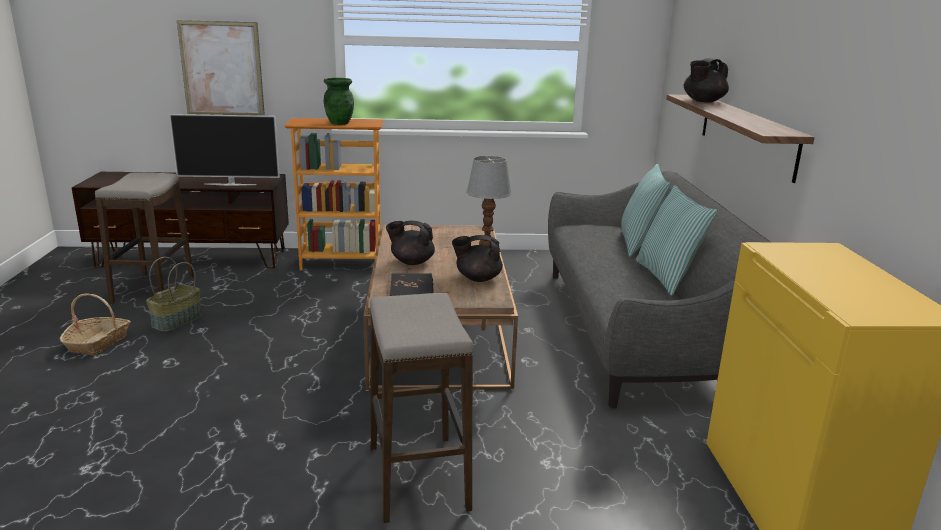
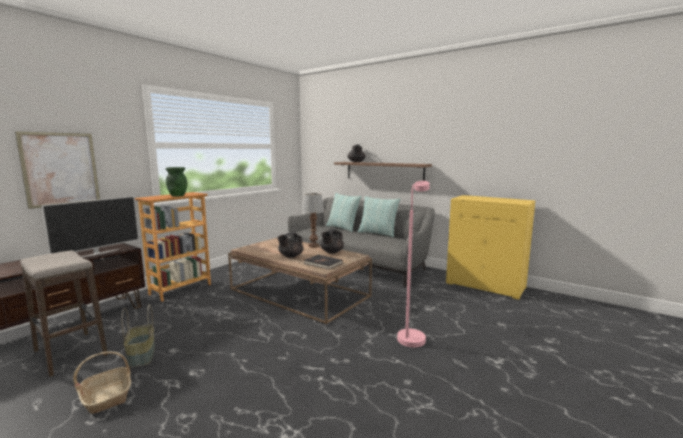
camera: 50 degrees left, 10 degrees down
(417, 478) = (412, 335): stool -> pink floor lamp

